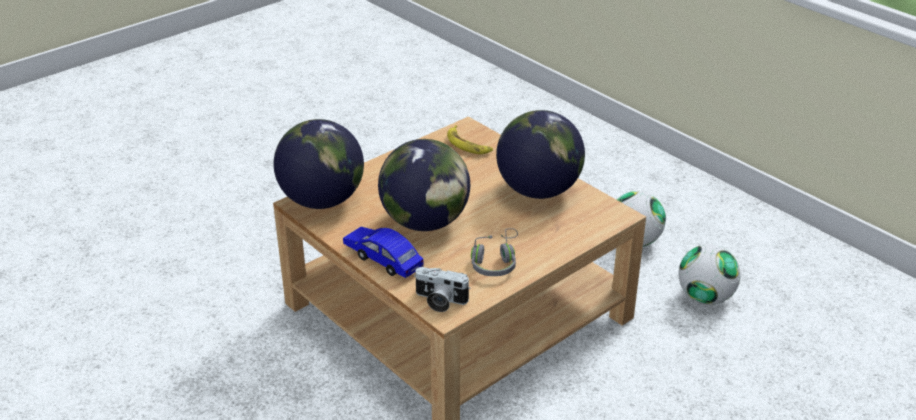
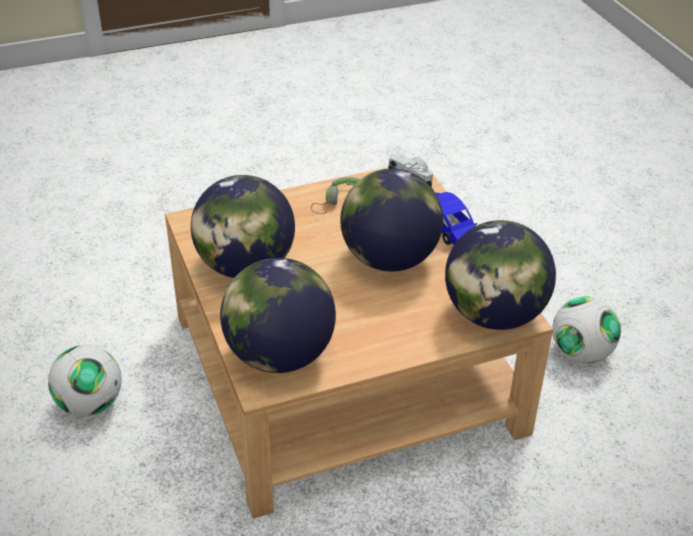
camera: 160 degrees left, 5 degrees up
(468, 144) = (279, 355): banana -> globe
(705, 297) = (90, 318): football -> football (580, 353)

